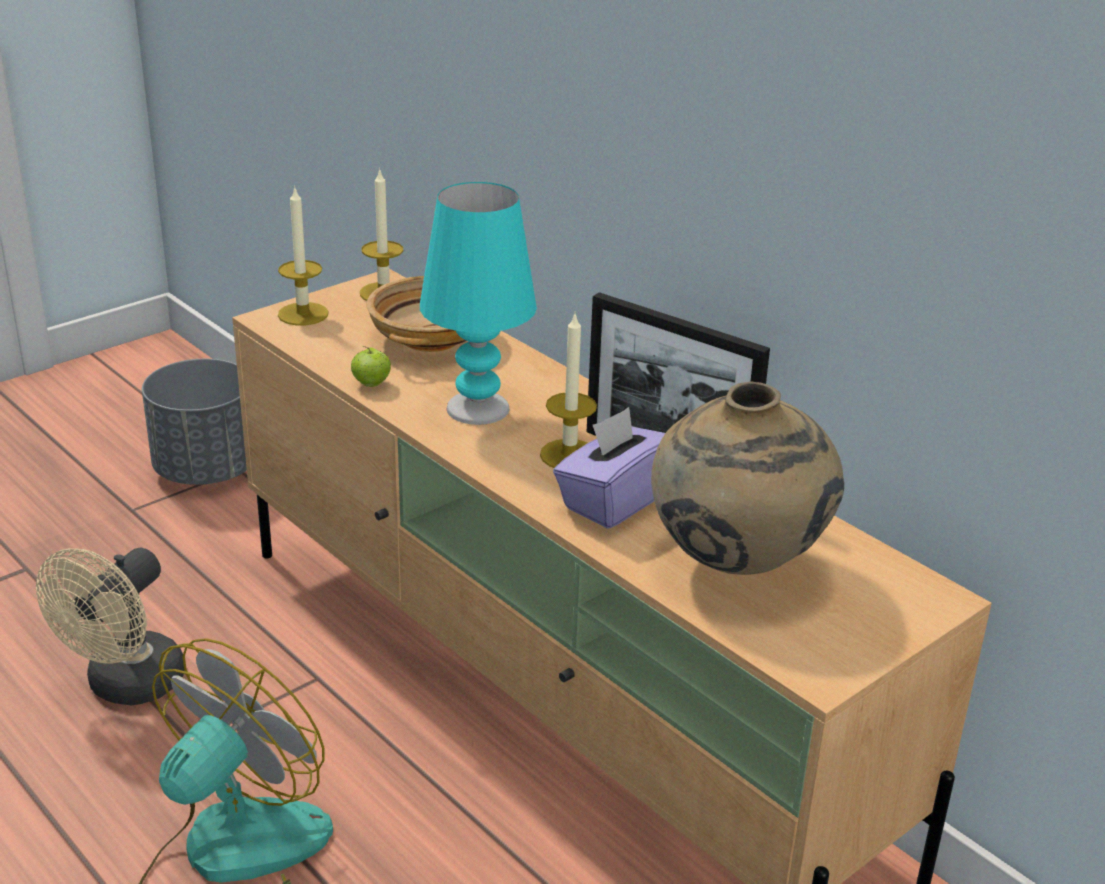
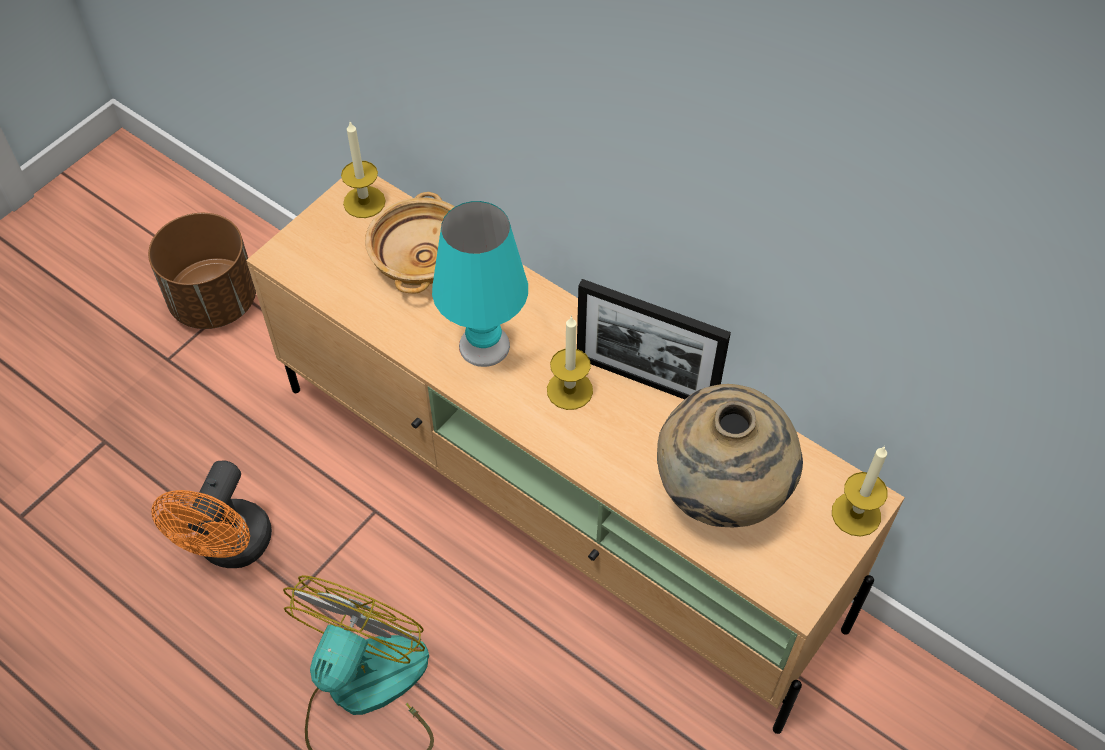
camera: 10 degrees left, 25 degrees up
(126, 687) = (231, 549): beige fan -> orange fan
(206, 471) = (214, 302): grey planter -> brown planter
(303, 314) = (305, 245): candle -> candle (856, 514)
(371, 384) = (390, 330): apple -> none
(615, 500) = (616, 438): purple tissue box -> none

